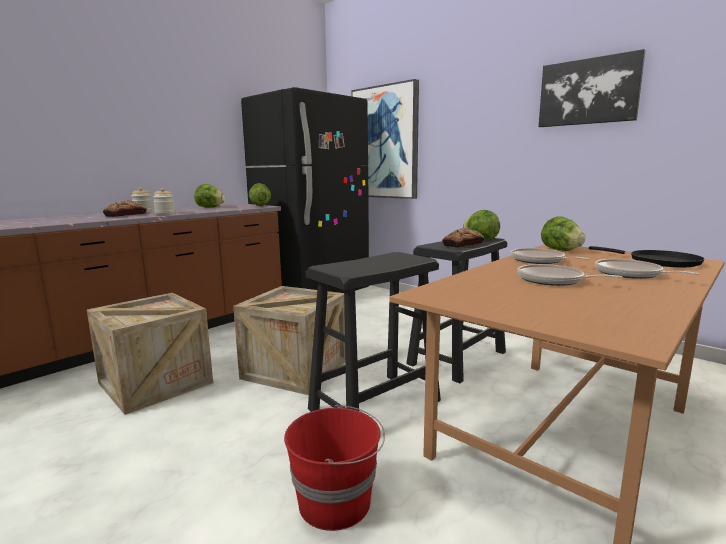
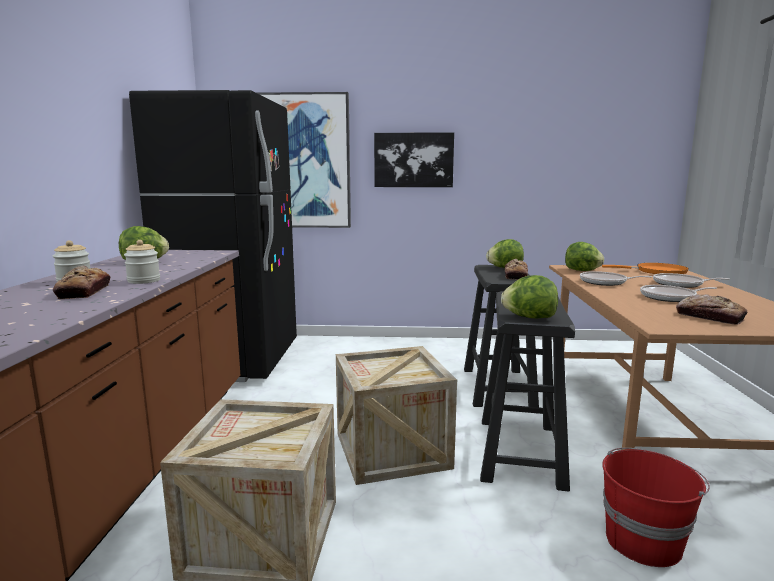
camera: 40 degrees left, 0 degrees up
(259, 206) = (207, 252): lettuce -> lettuce (529, 317)
(515, 299) = (709, 317): none -> bread
(588, 92) = (531, 128): picture -> picture (413, 160)
(658, 262) = (657, 272): black frying pan -> orange frying pan

